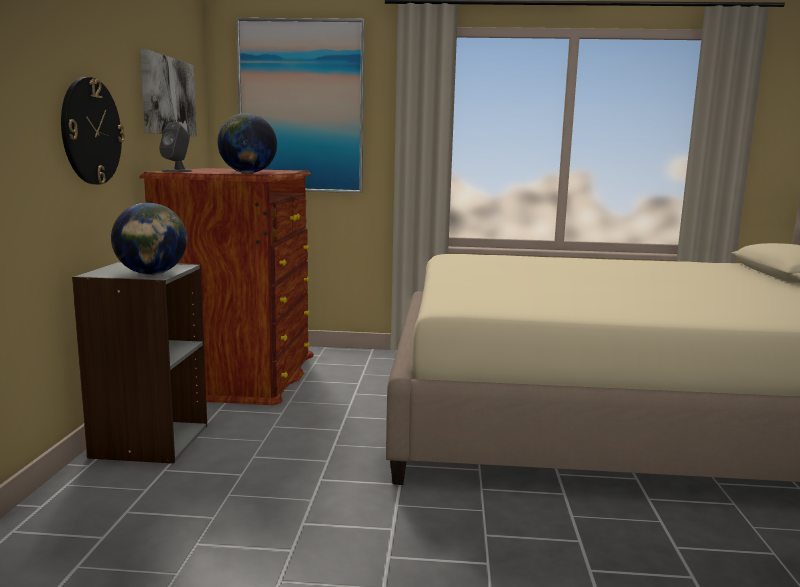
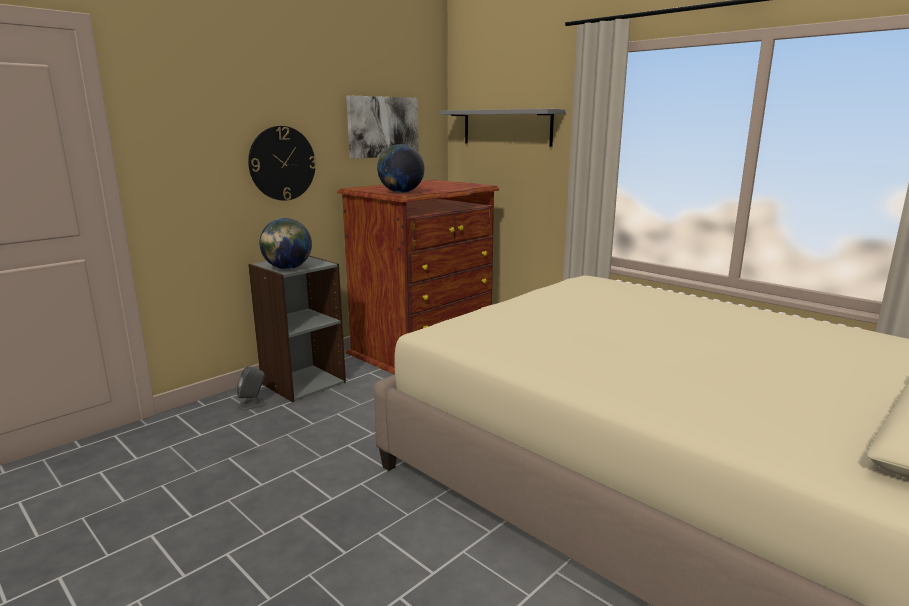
camera: 40 degrees right, 5 degrees up
(177, 171) = (365, 188): grey speaker -> grey speaker (252, 404)
(301, 107) = (506, 127): picture -> grey shelf

